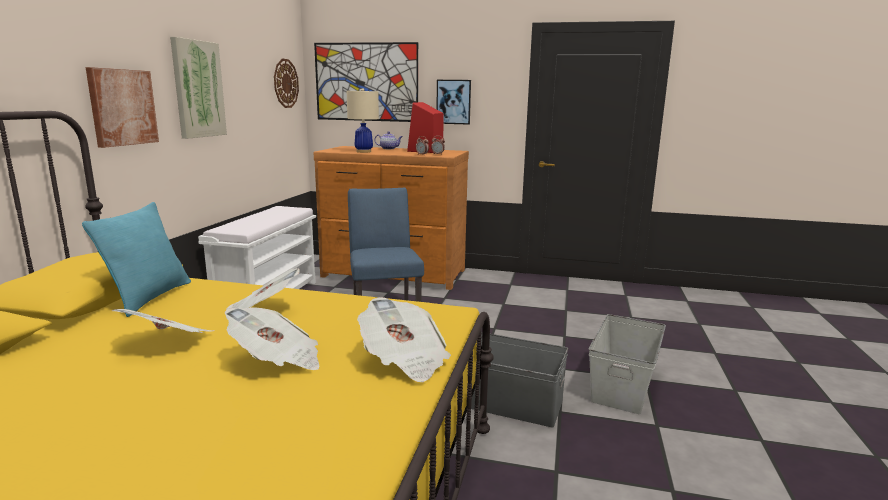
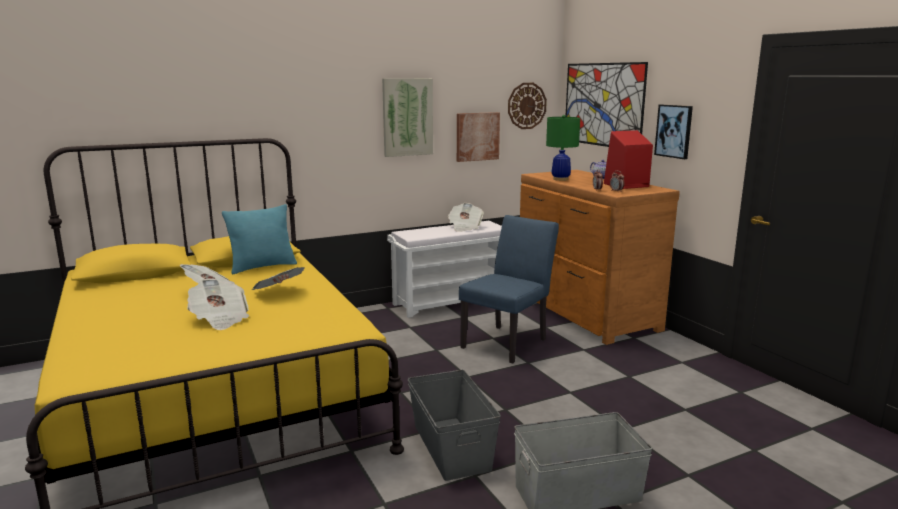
camera: 50 degrees right, 0 degrees up
(122, 107) = (329, 133): picture -> picture (477, 136)
(364, 152) = (560, 179): beige table lamp -> green table lamp
(404, 360) = (255, 343): newspaper -> newspaper (465, 227)

